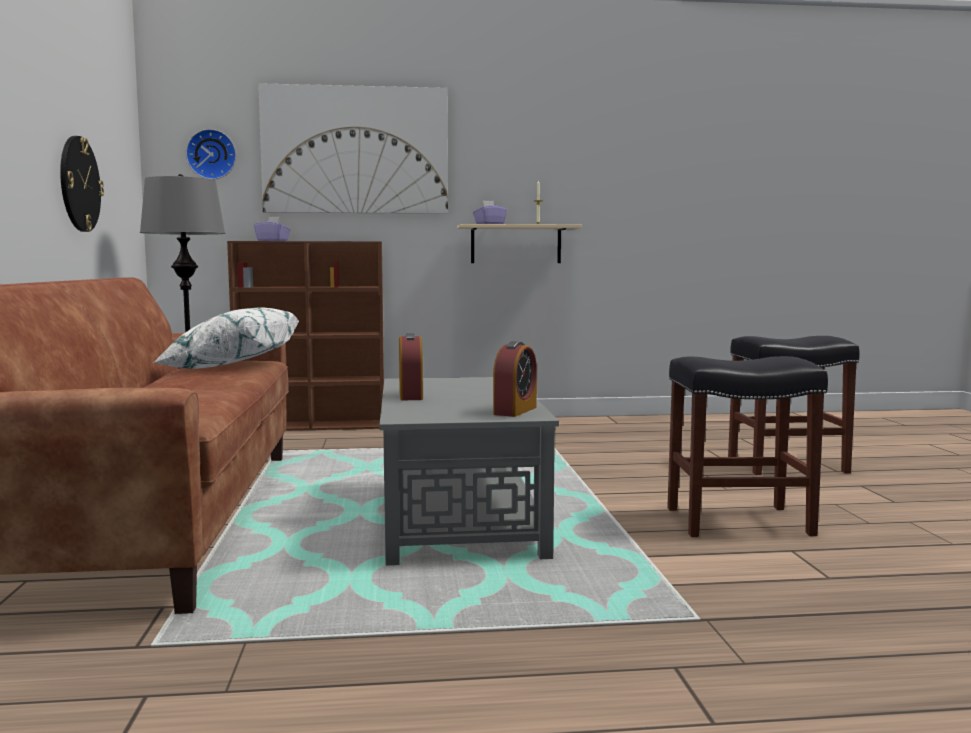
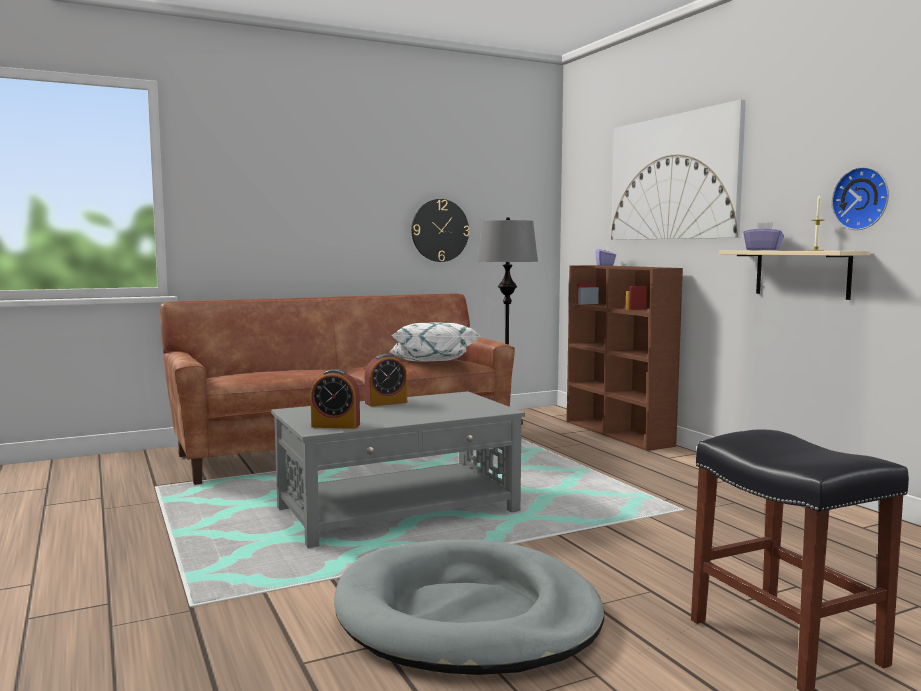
camera: 70 degrees right, 0 degrees up
(212, 154) = (591, 192): wall clock -> wall clock (862, 198)
(740, 521) = (467, 615): black stool -> grey dog bed

